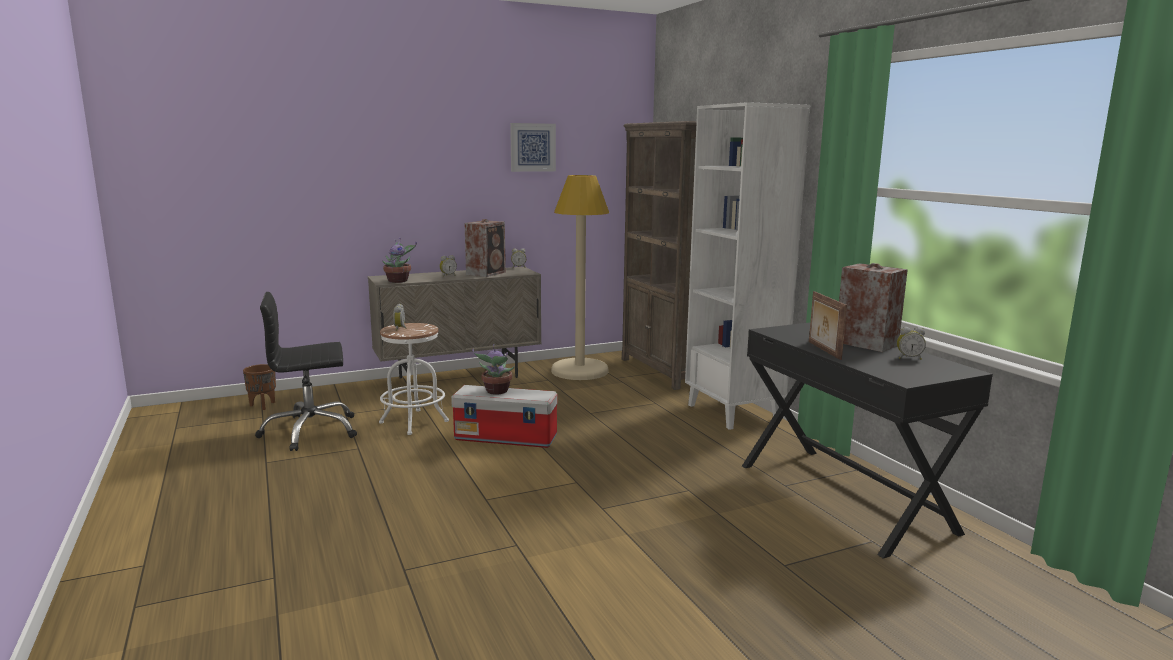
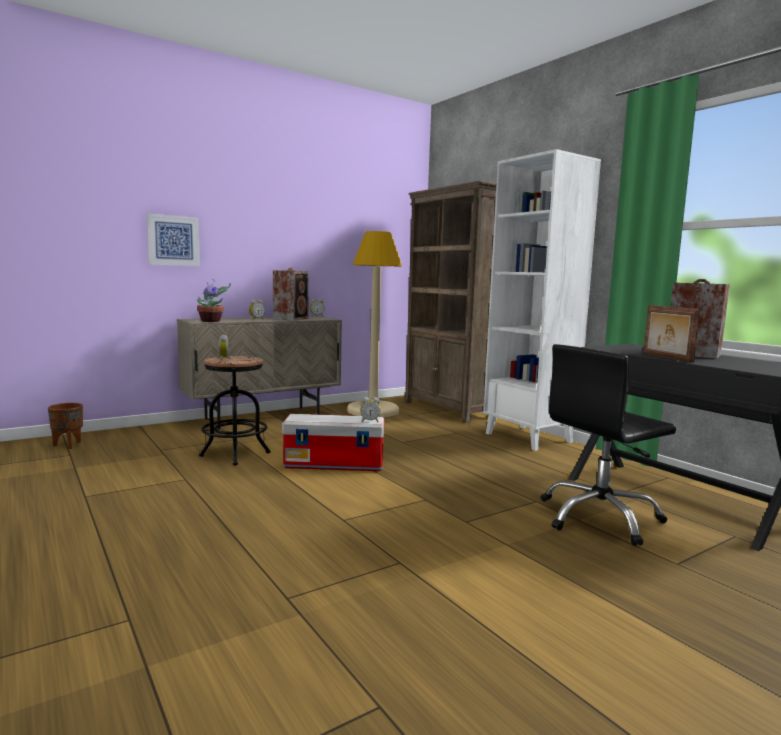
camera: 10 degrees left, 5 degrees down
(310, 431) = (127, 466): black office chair -> black office chair (599, 517)
(414, 422) = (235, 454): white stool -> black stool
(496, 391) = (326, 418): potted plant -> none
(532, 147) = (330, 208): picture -> picture (173, 240)
(908, 358) = (746, 361): alarm clock -> alarm clock (370, 421)

